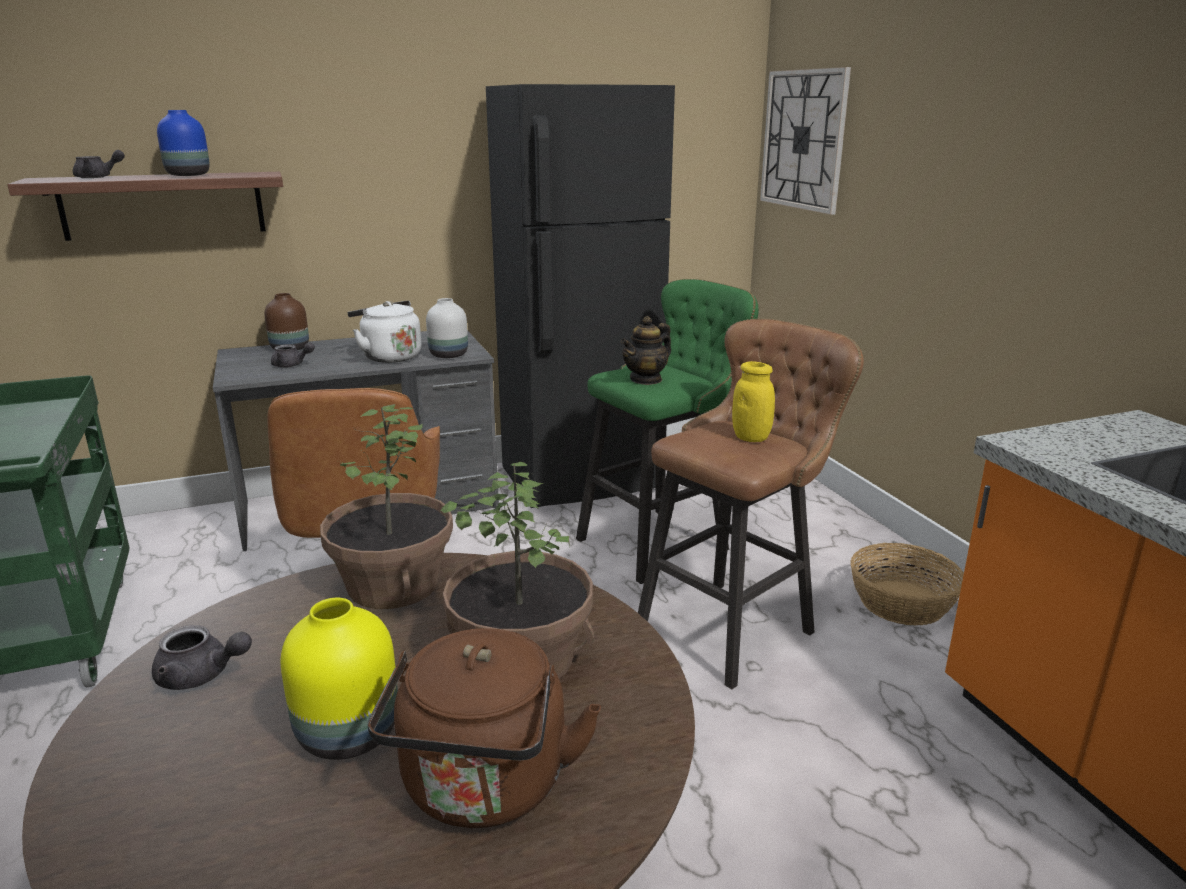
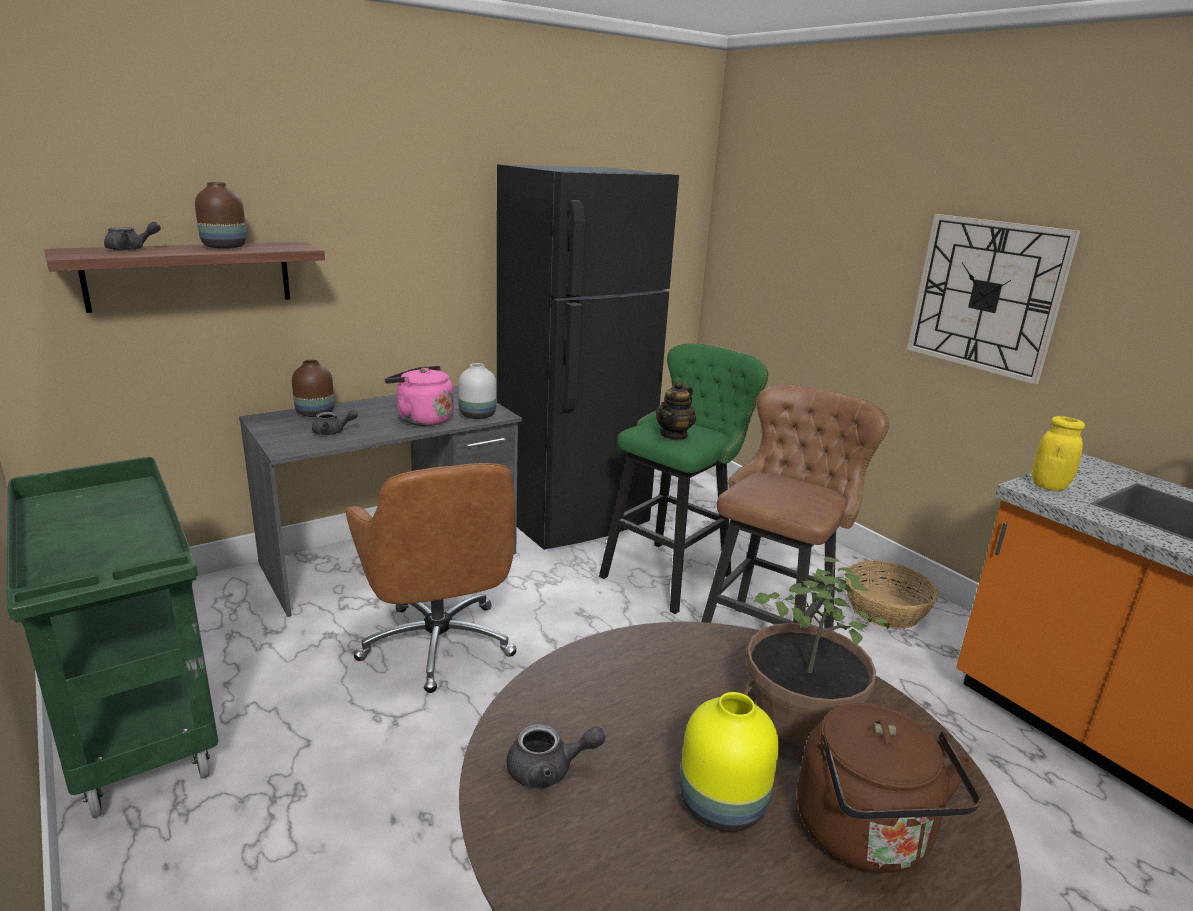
camera: 15 degrees left, 0 degrees up
(188, 175) = (224, 247): blue vase -> brown vase
(389, 357) = (422, 419): white kettle -> pink kettle
(392, 584) = (637, 659): potted plant -> none
(751, 438) = (797, 488): yellow jar -> yellow jar (1048, 486)
(803, 140) = (758, 218): wall clock -> wall clock (986, 295)

